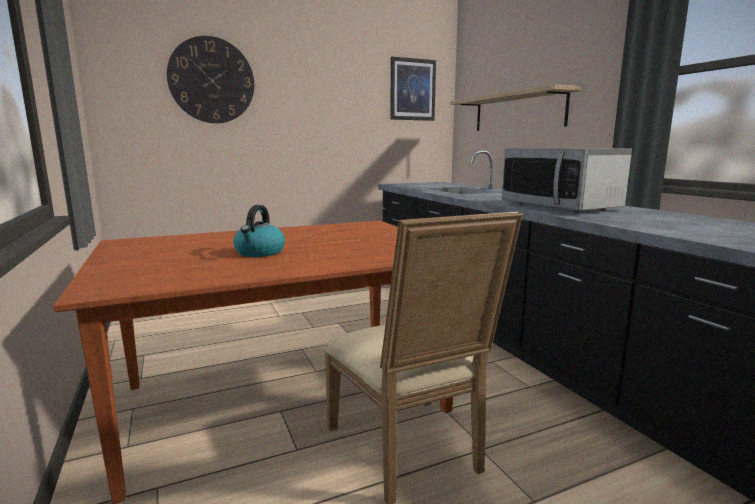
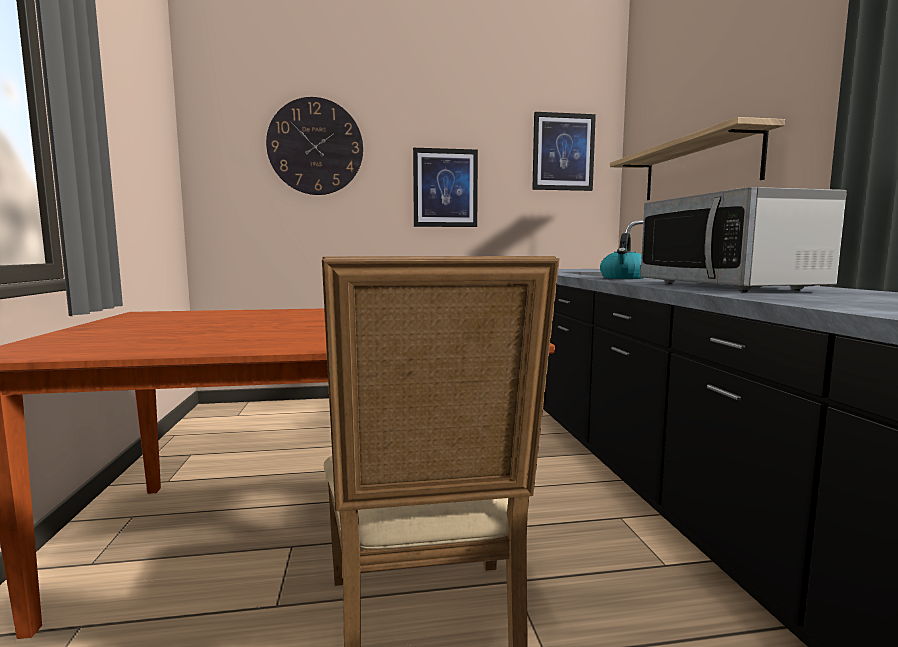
camera: 15 degrees right, 5 degrees down
(259, 252) = (266, 328): kettle -> kettle (623, 278)
(323, 118) = (445, 188): none -> picture

